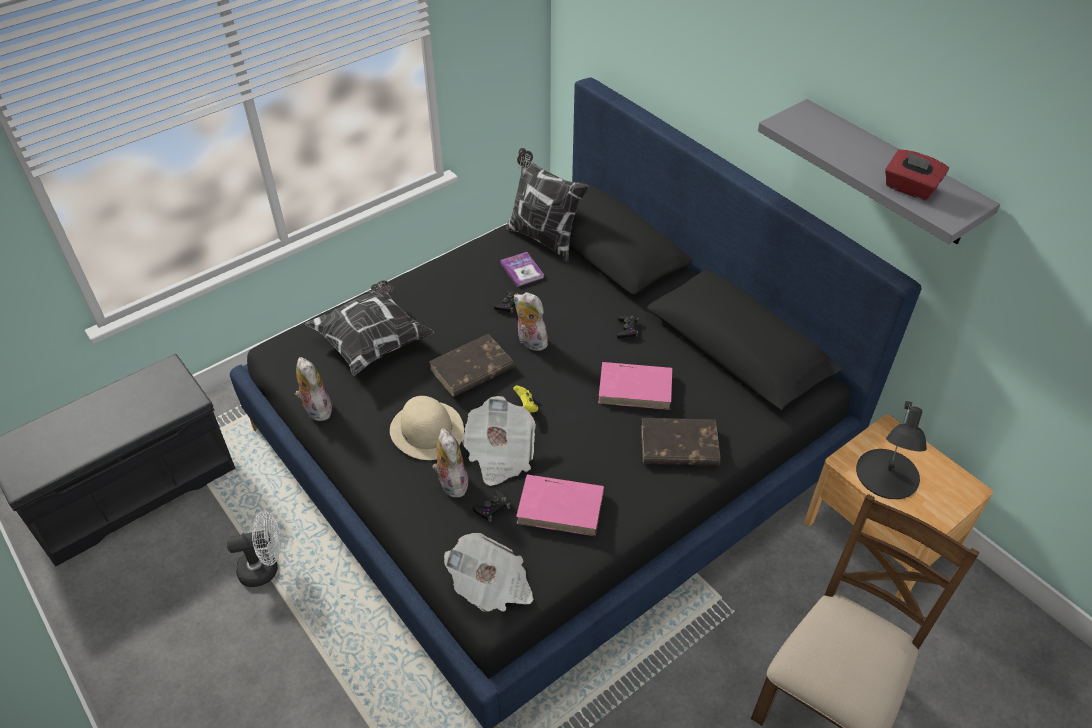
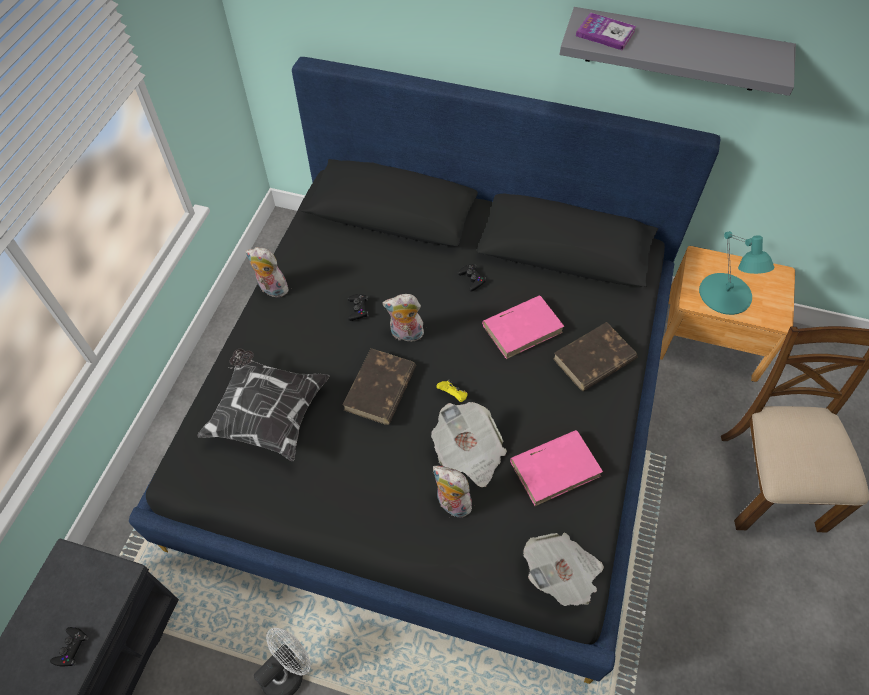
camera: 35 degrees left, 10 degrees up
(315, 409) = (271, 512): plush toy -> plush toy (271, 289)
(427, 430) = (390, 469): beige hat -> none
(492, 508) = (504, 505): black game controller -> black game controller (71, 648)
(522, 270) = (341, 270): book -> book (605, 33)
(543, 238) = (333, 230): pillow -> none
(887, 474) = (725, 294): black table lamp -> turquoise table lamp
(910, 188) = (727, 58): red tissue box -> none

